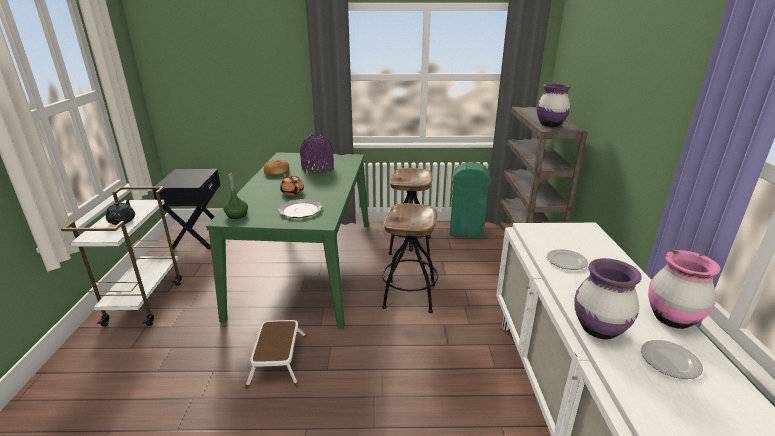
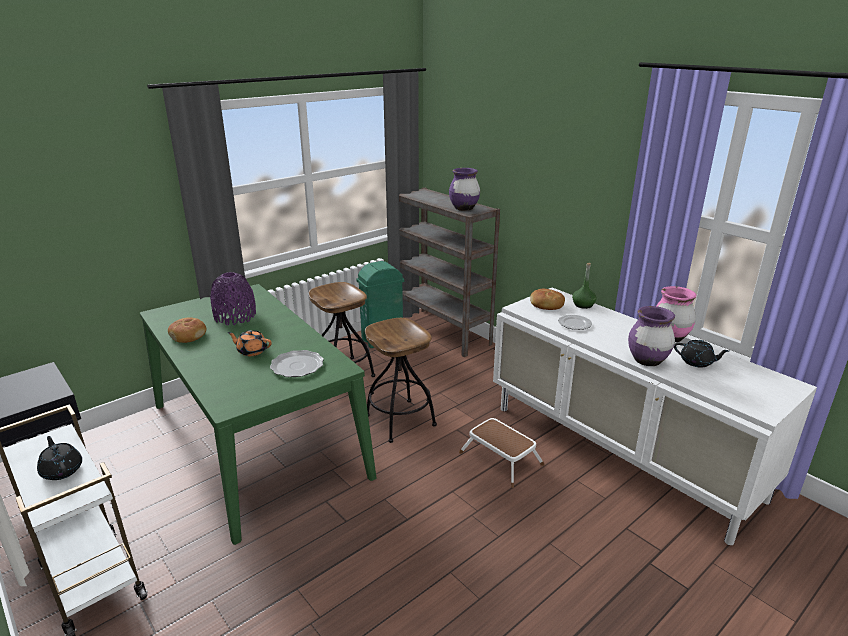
camera: 40 degrees left, 0 degrees up
(237, 215) = (233, 398): green bottle -> green bottle (583, 305)
(278, 360) = (352, 539): brown step ladder -> brown step ladder (501, 458)
(563, 235) = (546, 305): none -> bread
(670, 361) = (697, 362): plate -> black teapot

